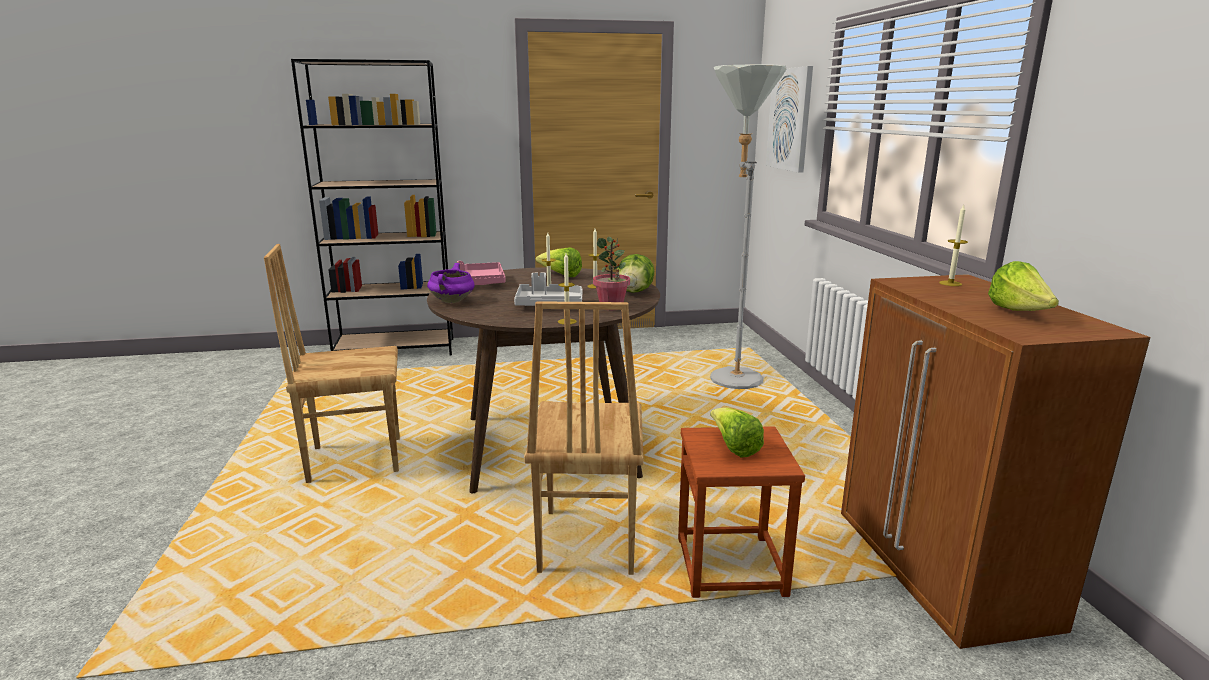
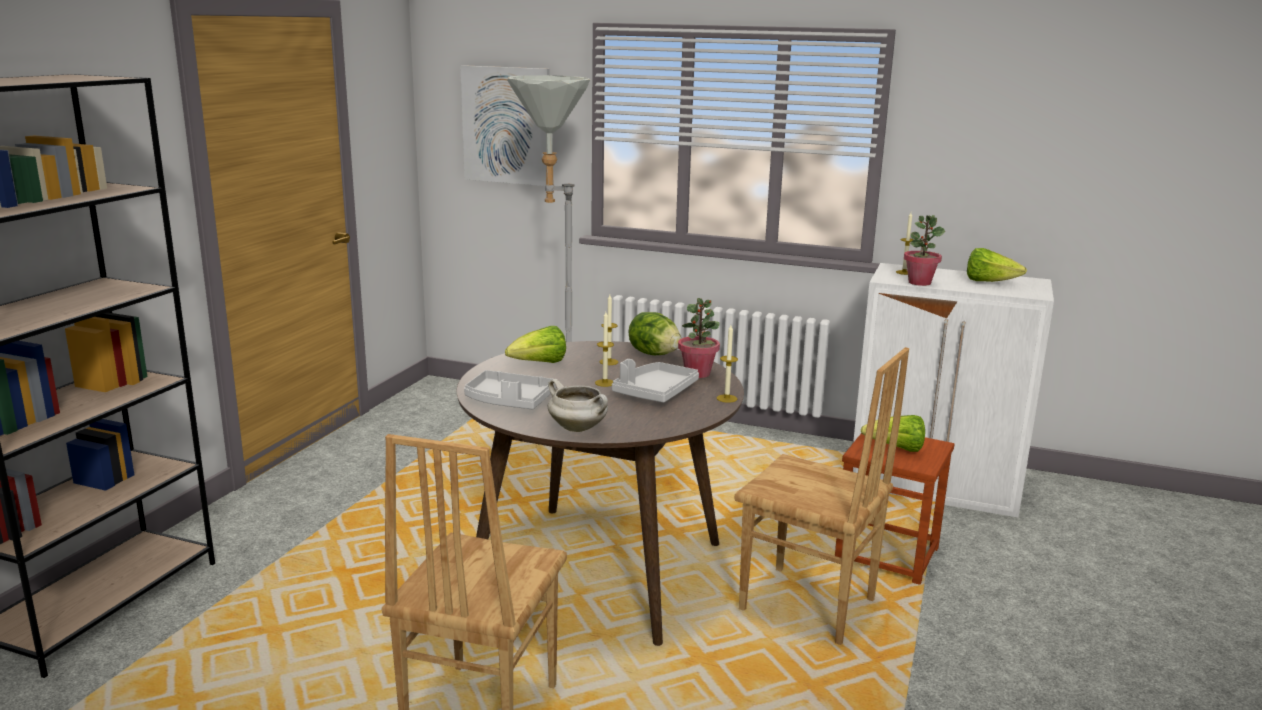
camera: 60 degrees left, 0 degrees up
(452, 301) = (579, 428): purple cooking pot -> white cooking pot
(481, 282) = (509, 401): pink tray -> grey tray
(922, 291) = (919, 282): none -> potted plant
(941, 567) = (935, 485): brown cabinet -> white cabinet

